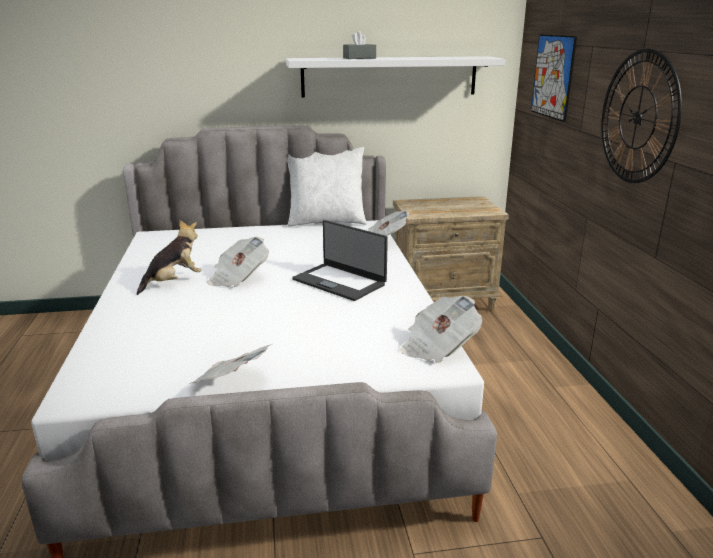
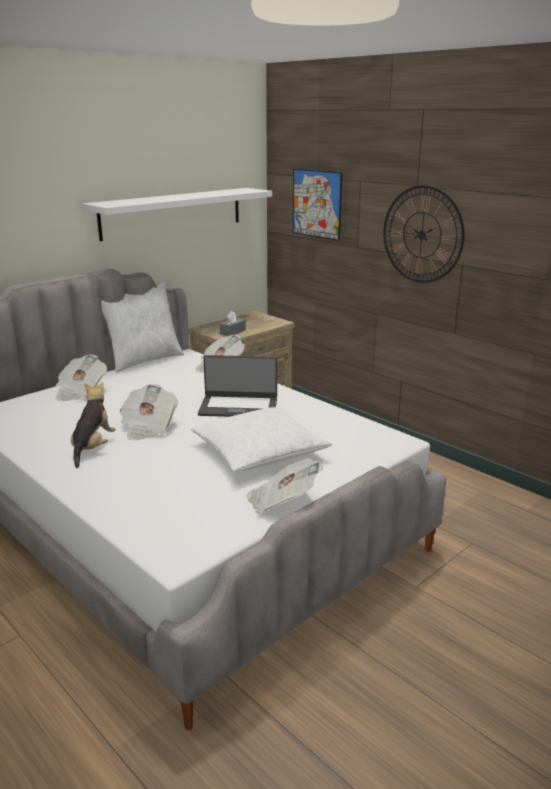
camera: 35 degrees left, 0 degrees up
(290, 328) = (259, 451): none -> white pillow
(359, 58) = (156, 199): grey tissue box -> grey tissue box (232, 332)
(438, 347) = (376, 431): newspaper -> newspaper (80, 392)

